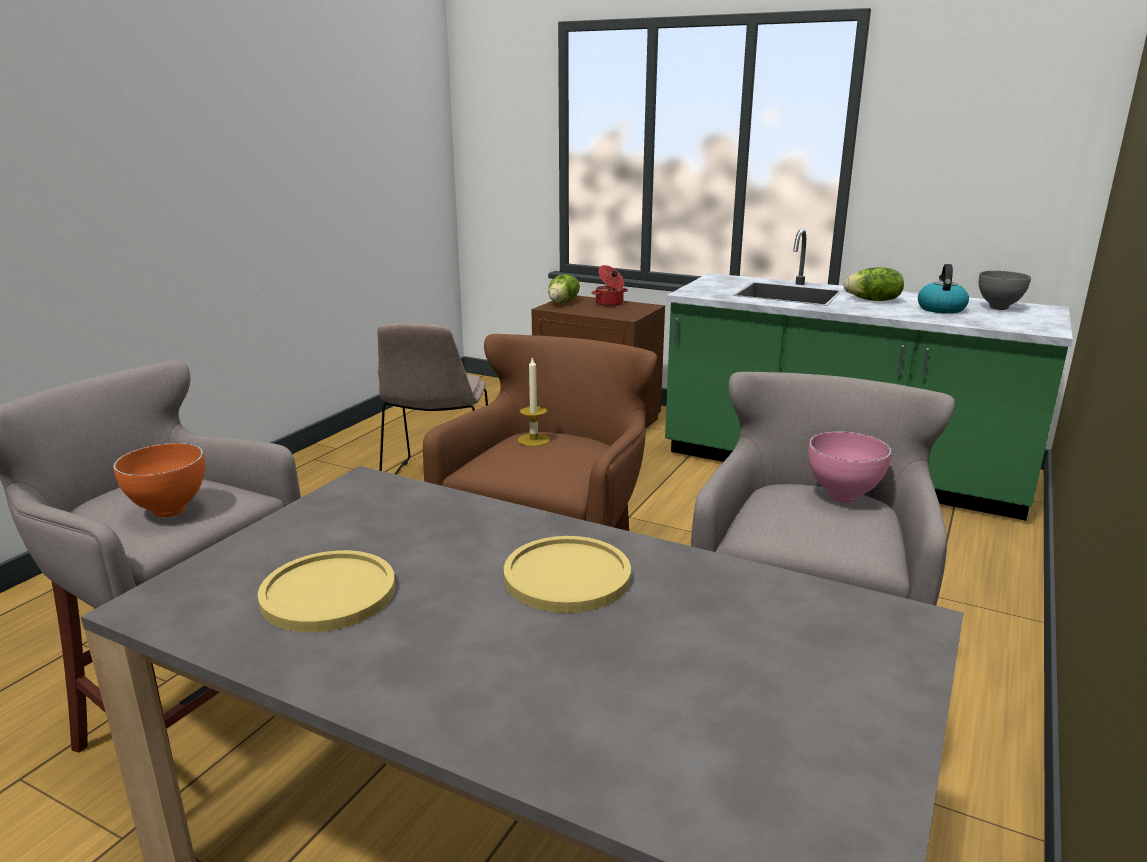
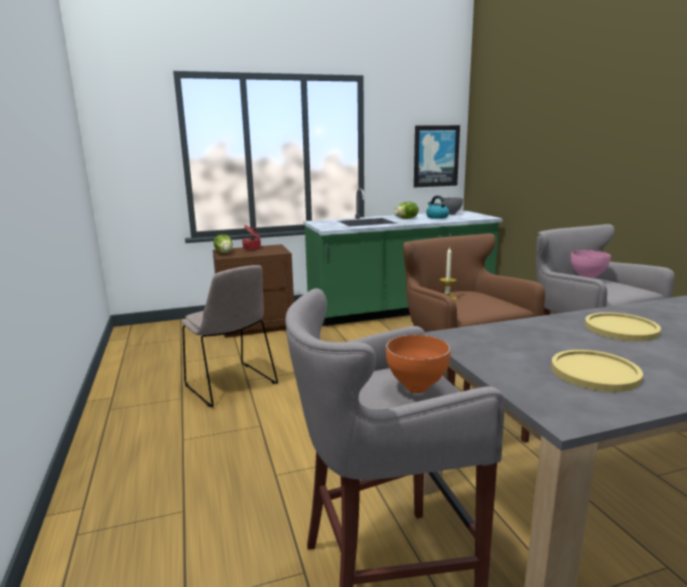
camera: 45 degrees left, 5 degrees down
(1023, 178) = (435, 156): none -> picture

